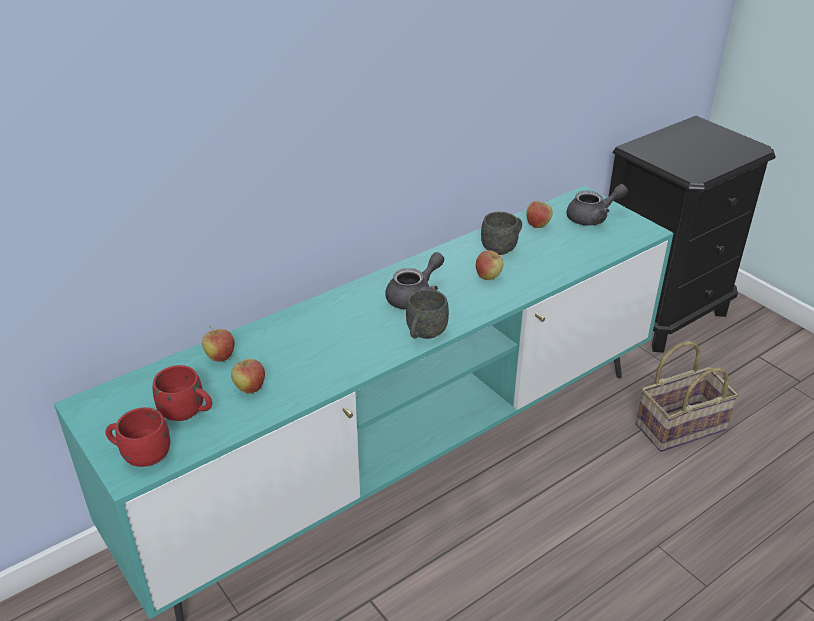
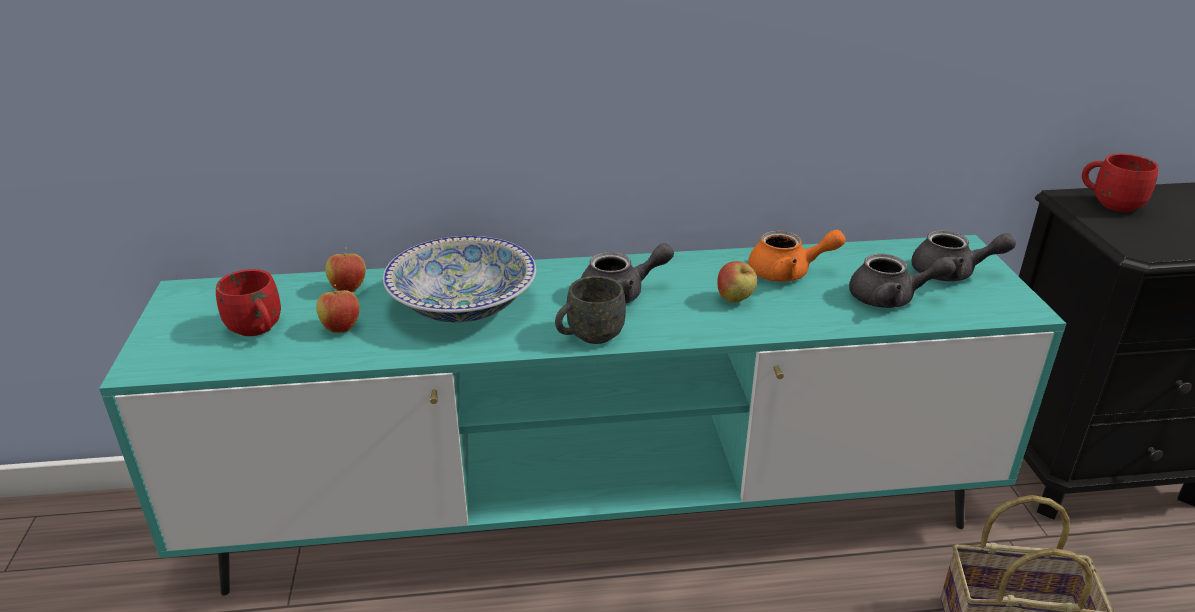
camera: 30 degrees right, 5 degrees down
(141, 454) = (171, 353): red mug -> red mug (1109, 203)
(318, 341) = (463, 306): none -> bowl
(502, 247) = (788, 273): grey mug -> orange teapot
(538, 225) = (861, 262): apple -> none
(574, 246) = (891, 298): none -> grey teapot

